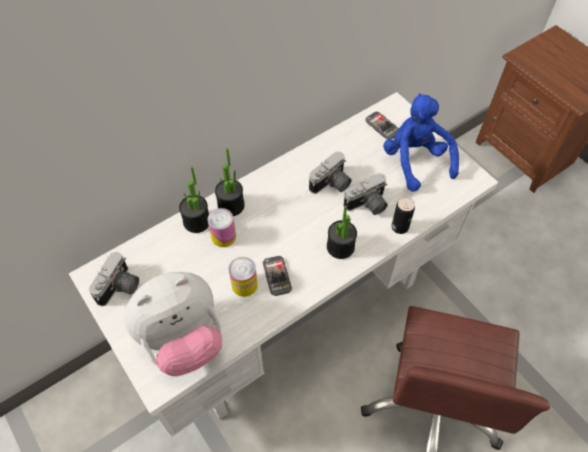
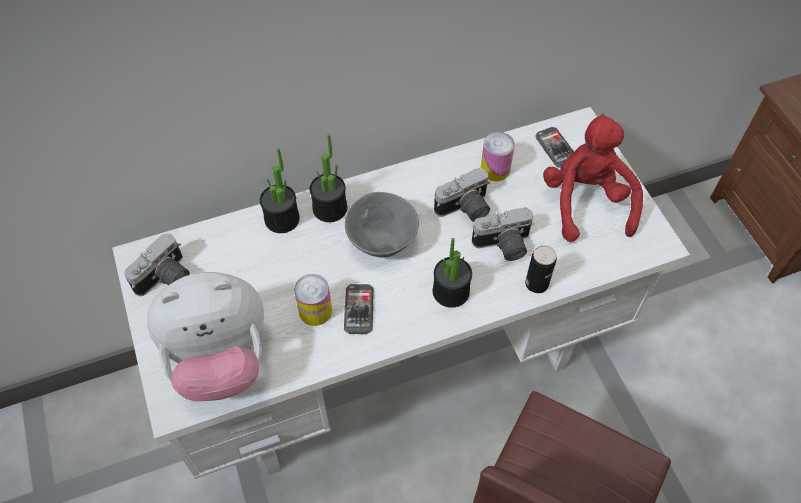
camera: 15 degrees right, 0 degrees up
(223, 236) = (308, 245): can -> can (495, 169)
(277, 222) = (380, 242): none -> grey bowl
(415, 161) = (586, 202): blue plush toy -> red plush toy

